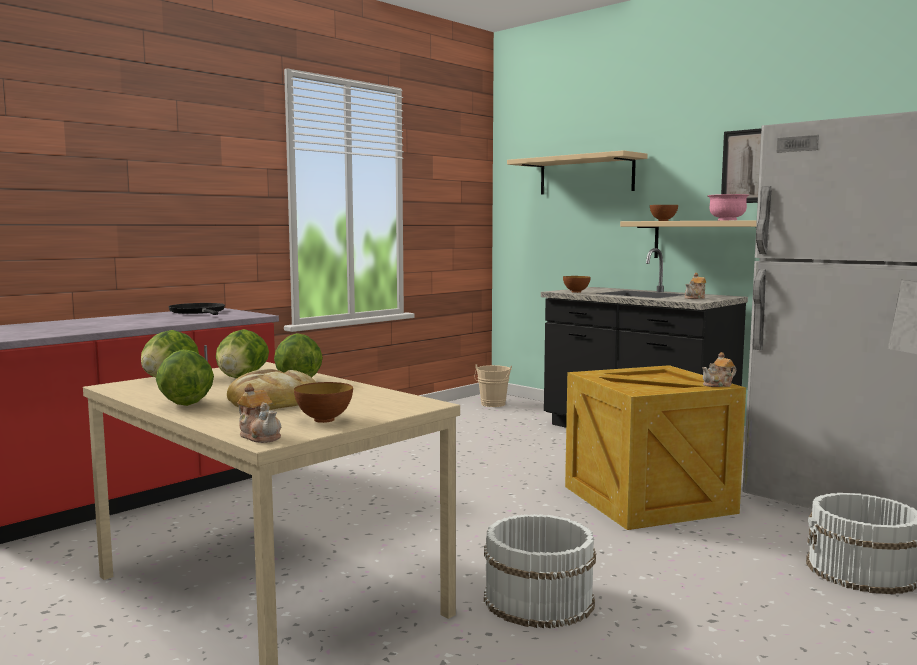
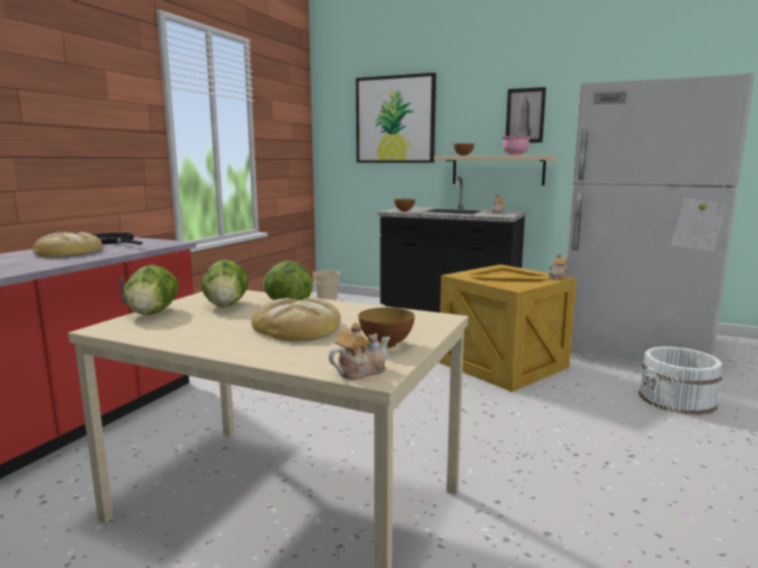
camera: 20 degrees left, 5 degrees up
(148, 318) = (68, 252): none -> bread
(186, 404) = (220, 342): lettuce -> none
(260, 436) = (360, 371): teapot -> teapot turned 60 degrees counterclockwise
(538, 600) = (505, 463): white bucket -> none
(586, 175) = (395, 120): beige shelf -> picture

